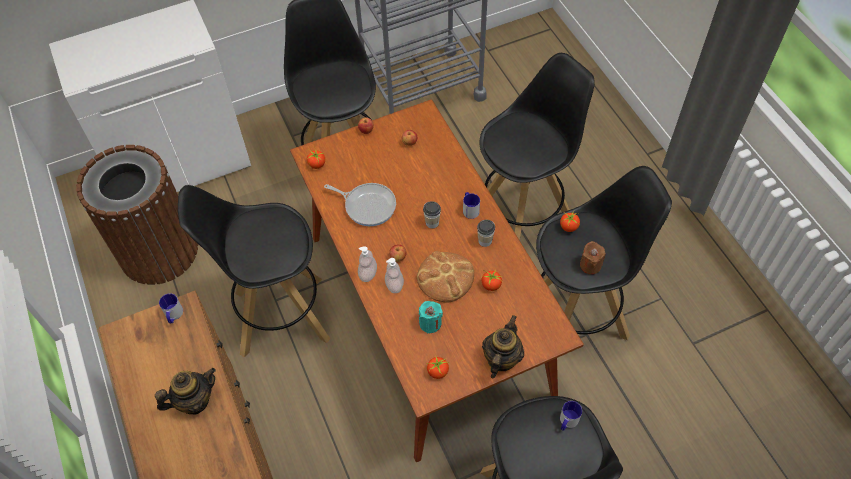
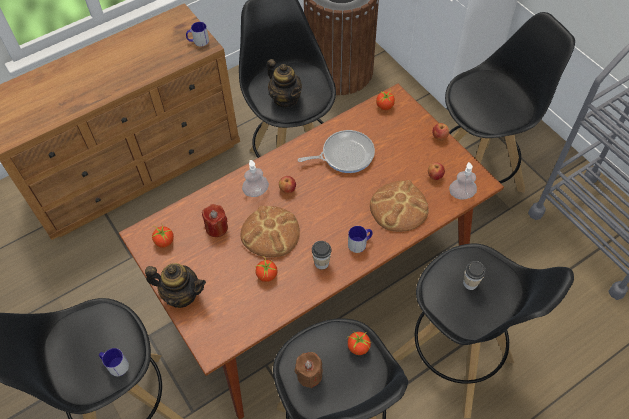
camera: 80 degrees right, 0 degrees up
(194, 401) = (122, 72): teapot -> teapot (285, 99)
(368, 205) = (344, 155): frying pan -> frying pan turned 120 degrees counterclockwise
(368, 274) = (265, 169): soap dispenser -> soap dispenser (461, 194)
(430, 323) = (216, 228): turquoise candle -> red candle
(432, 223) = (335, 212): cup -> cup (470, 283)
(438, 174) = (399, 208): none -> bread

